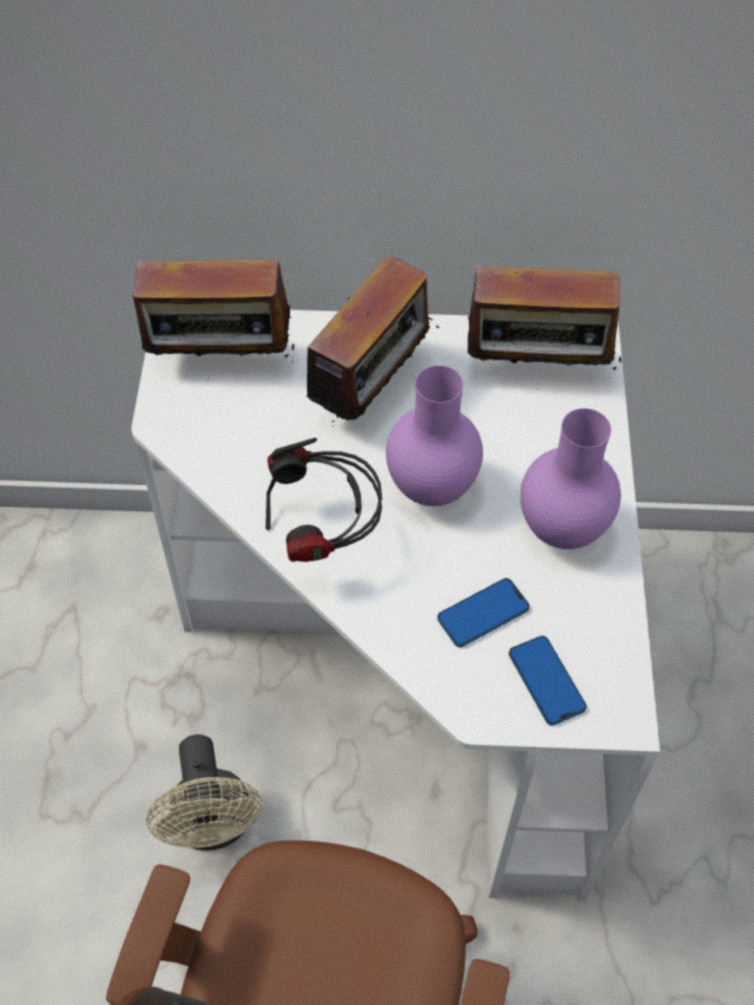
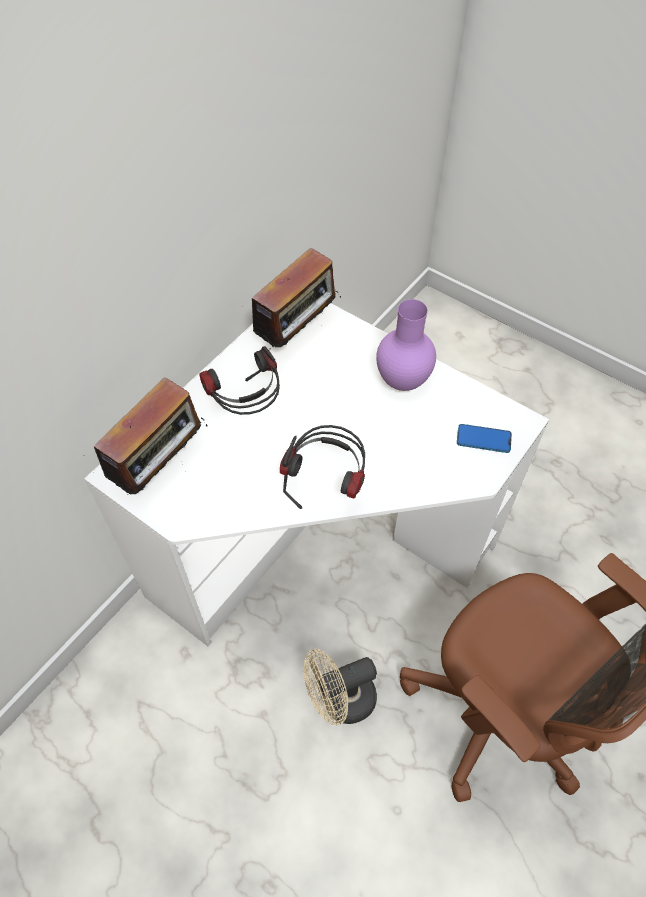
camera: 55 degrees left, 0 degrees up
(213, 826) = (340, 701): beige fan -> beige fan turned 135 degrees clockwise
(372, 390) = (247, 408): radio -> headphones
(430, 490) = (335, 420): purple vase -> none
(483, 613) = (427, 442): phone -> none

